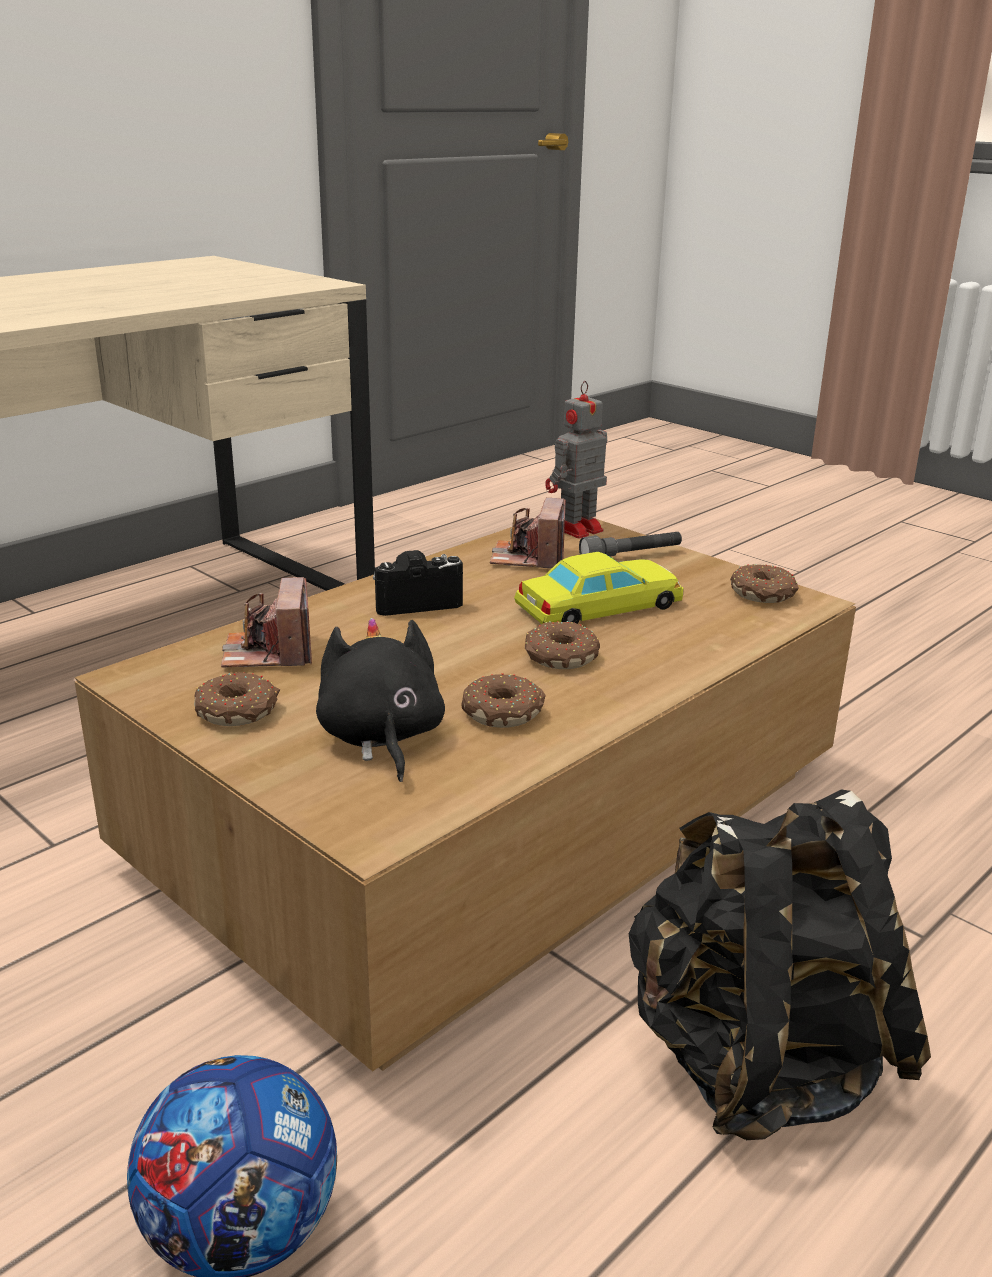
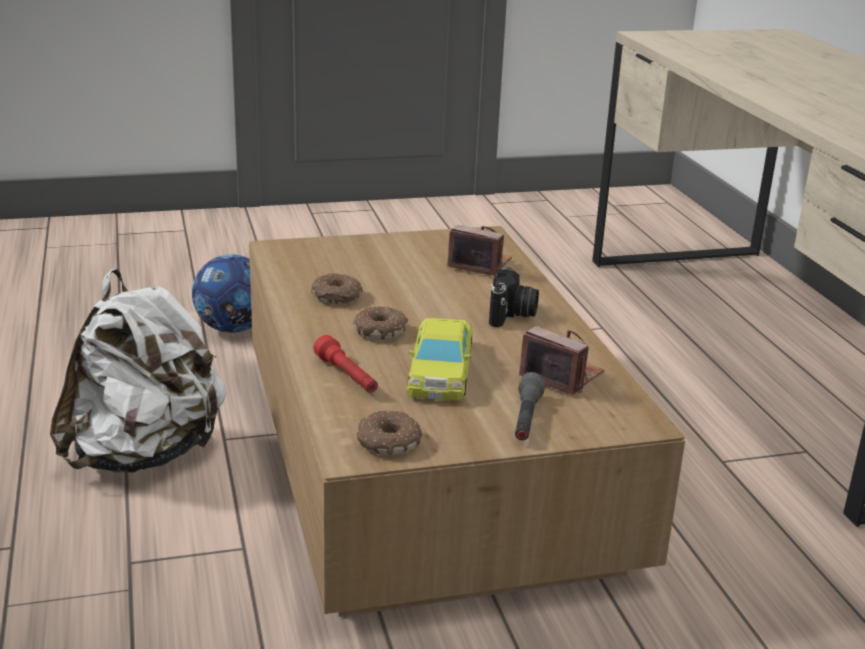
camera: 120 degrees right, 0 degrees up
(238, 711) = (418, 246): donut -> none
(381, 738) = (350, 266): black plush toy -> none
(575, 529) = (615, 418): toy robot -> none
(688, 642) = (347, 376): none -> red flashlight
(756, 1062) = (144, 454): black backpack -> white backpack

